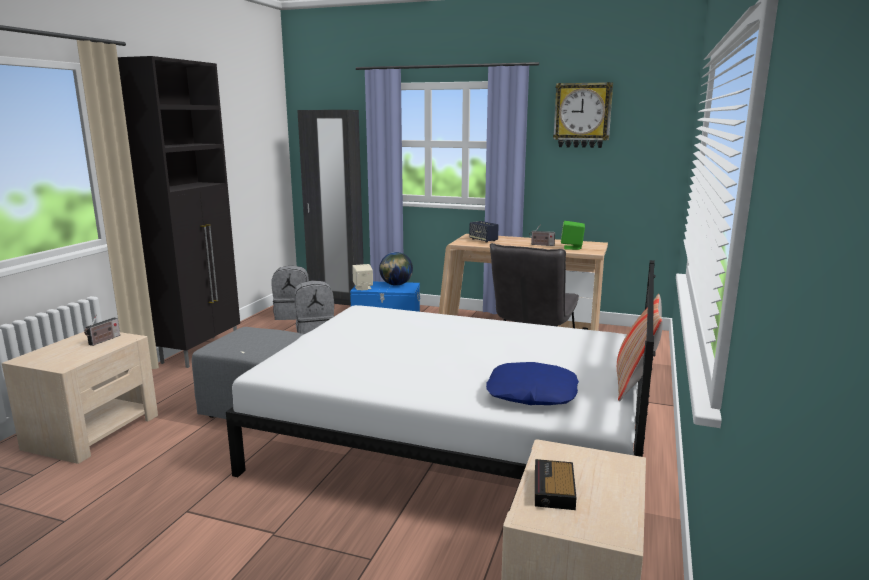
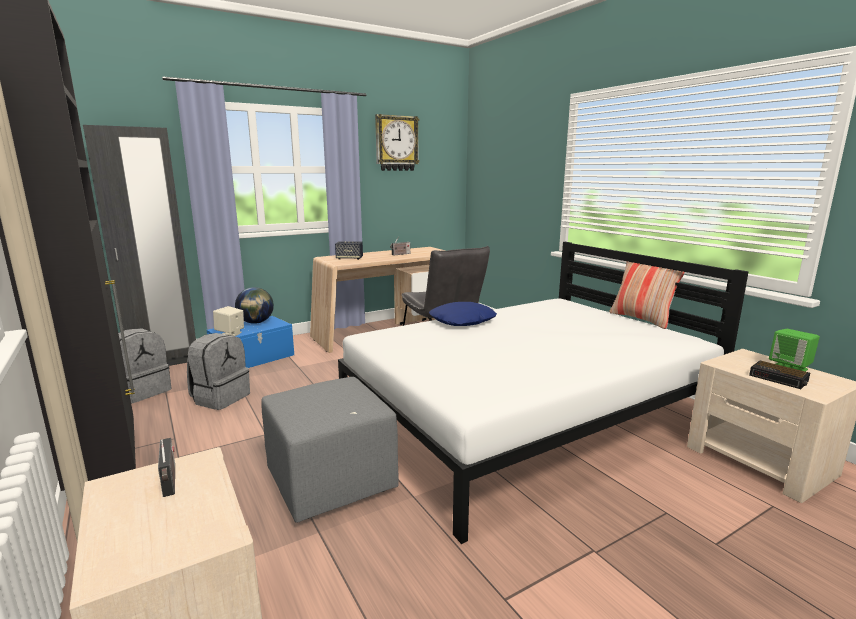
camera: 50 degrees left, 0 degrees up
(531, 394) = (636, 341): blue pillow -> blue pillow (462, 321)
(572, 247) = (425, 252): green speaker -> green speaker (790, 368)

